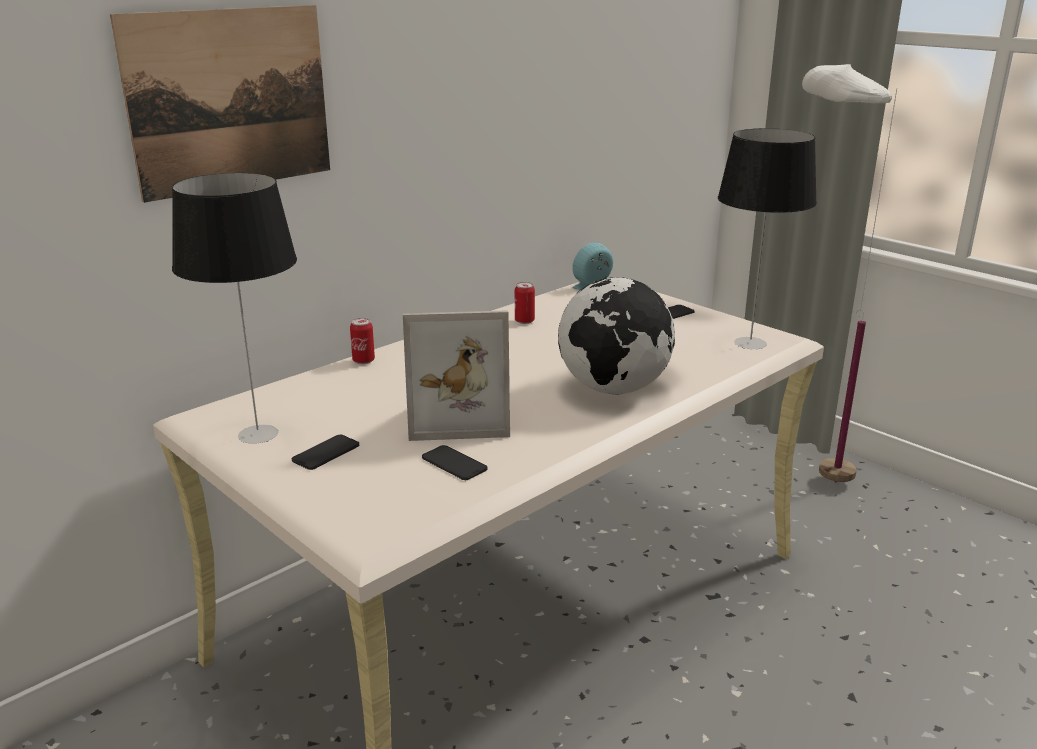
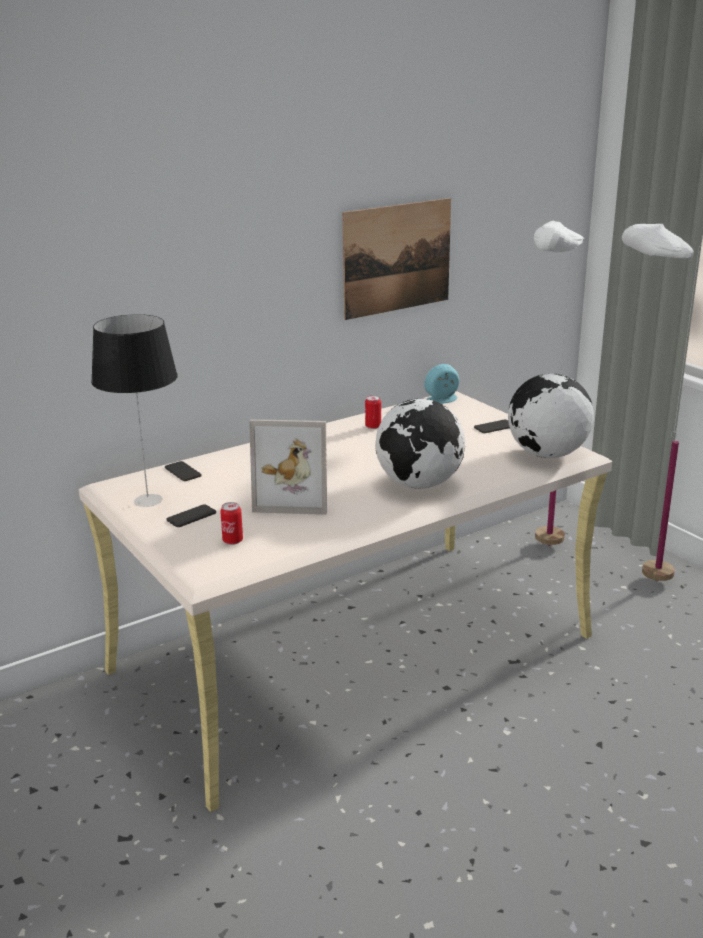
camera: 10 degrees right, 0 degrees up
(231, 100) = (144, 258): picture -> picture (397, 258)
(363, 361) = (238, 451): can -> can (232, 541)
(454, 463) = (278, 530): phone -> phone (183, 472)
(697, 463) = (539, 556): none -> white floor lamp
(749, 343) = (546, 454): table lamp -> globe

